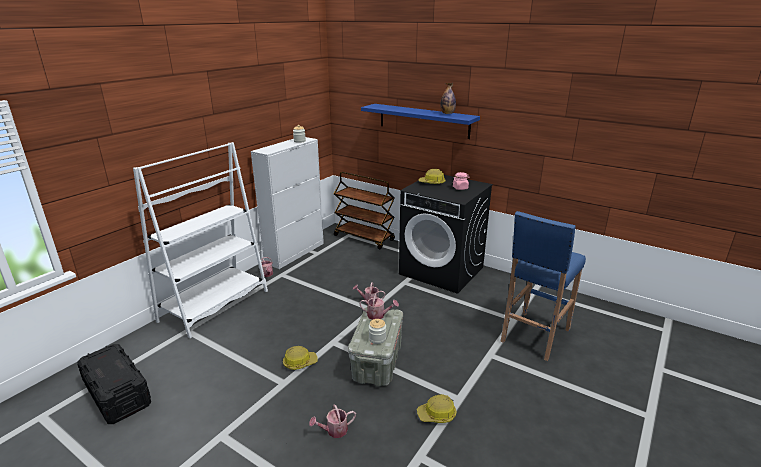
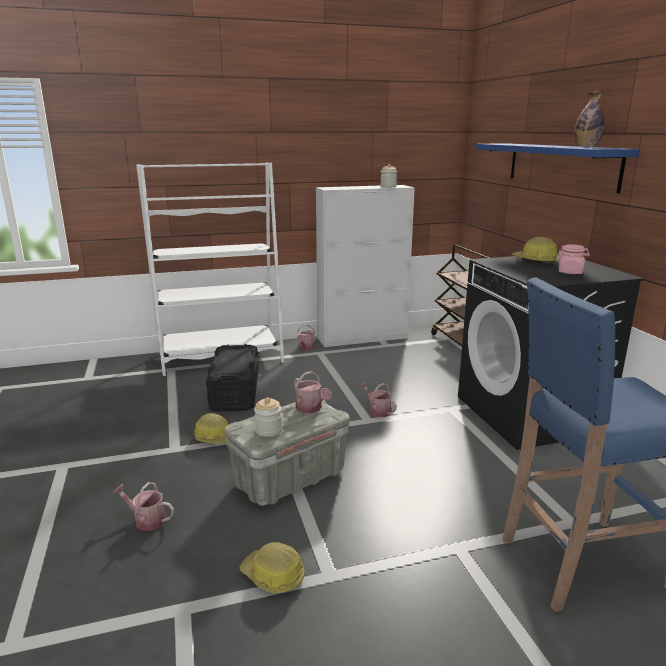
camera: 40 degrees right, 5 degrees down
(118, 394) = (56, 395): black storage box -> black storage box (235, 392)

